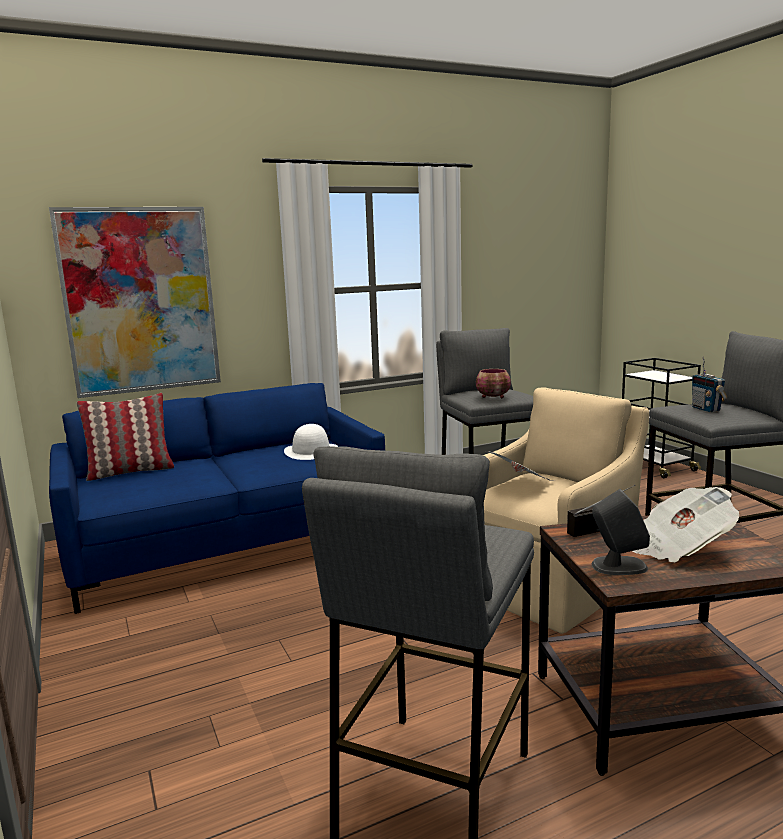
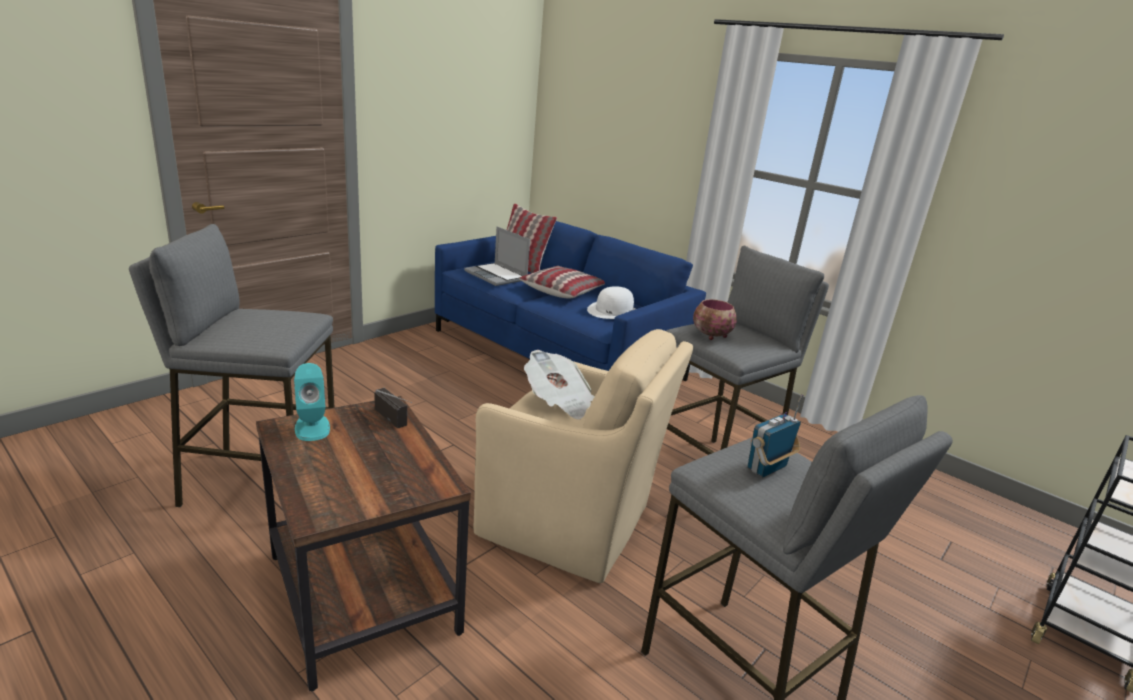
camera: 65 degrees right, 10 degrees up
(140, 301) = (606, 142): picture -> none
(151, 485) = (497, 276): none -> laptop
(231, 463) = (563, 291): none -> pillow
(618, 566) = (312, 427): grey speaker -> turquoise speaker
(678, 548) = (353, 459): newspaper -> none

